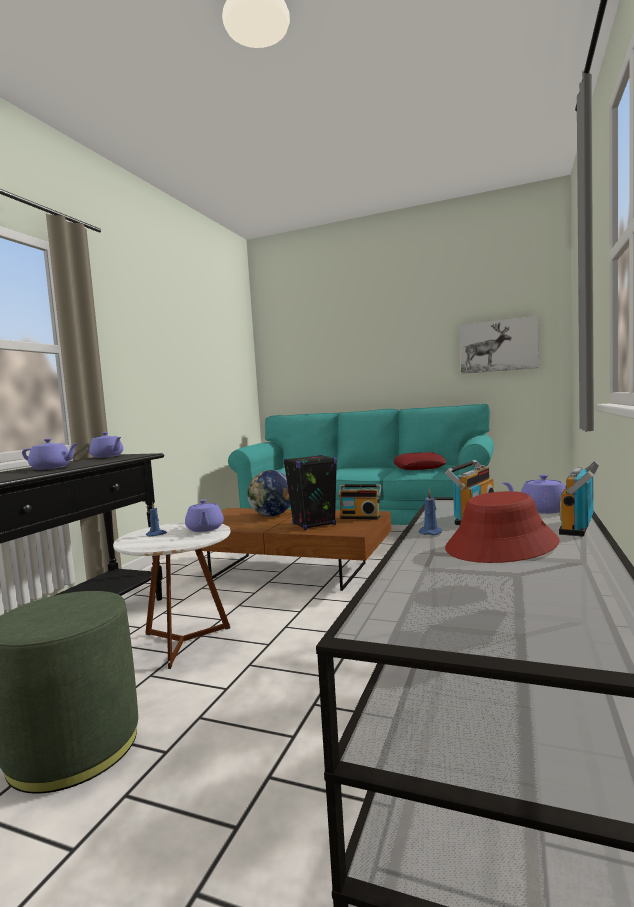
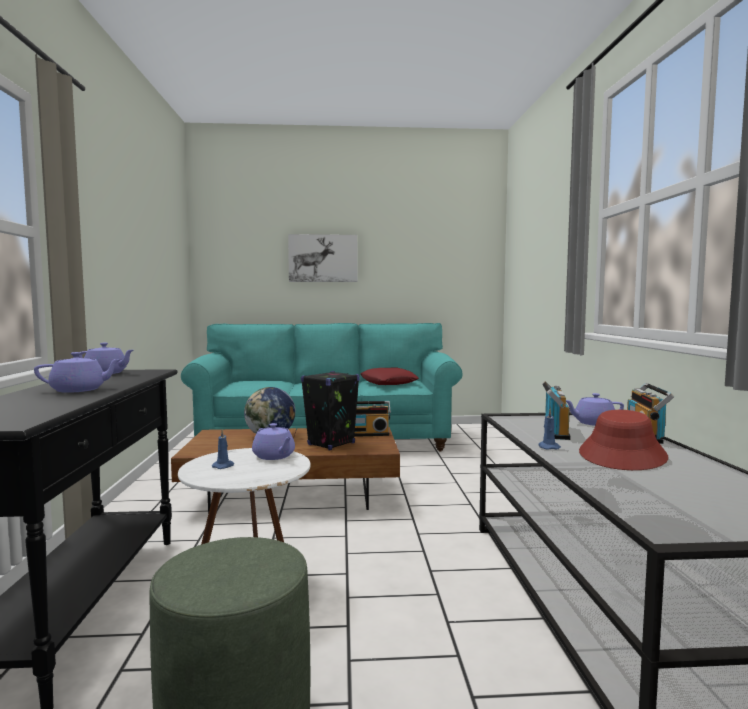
camera: 25 degrees left, 0 degrees up
(498, 345) = (446, 270): picture -> picture (323, 258)

